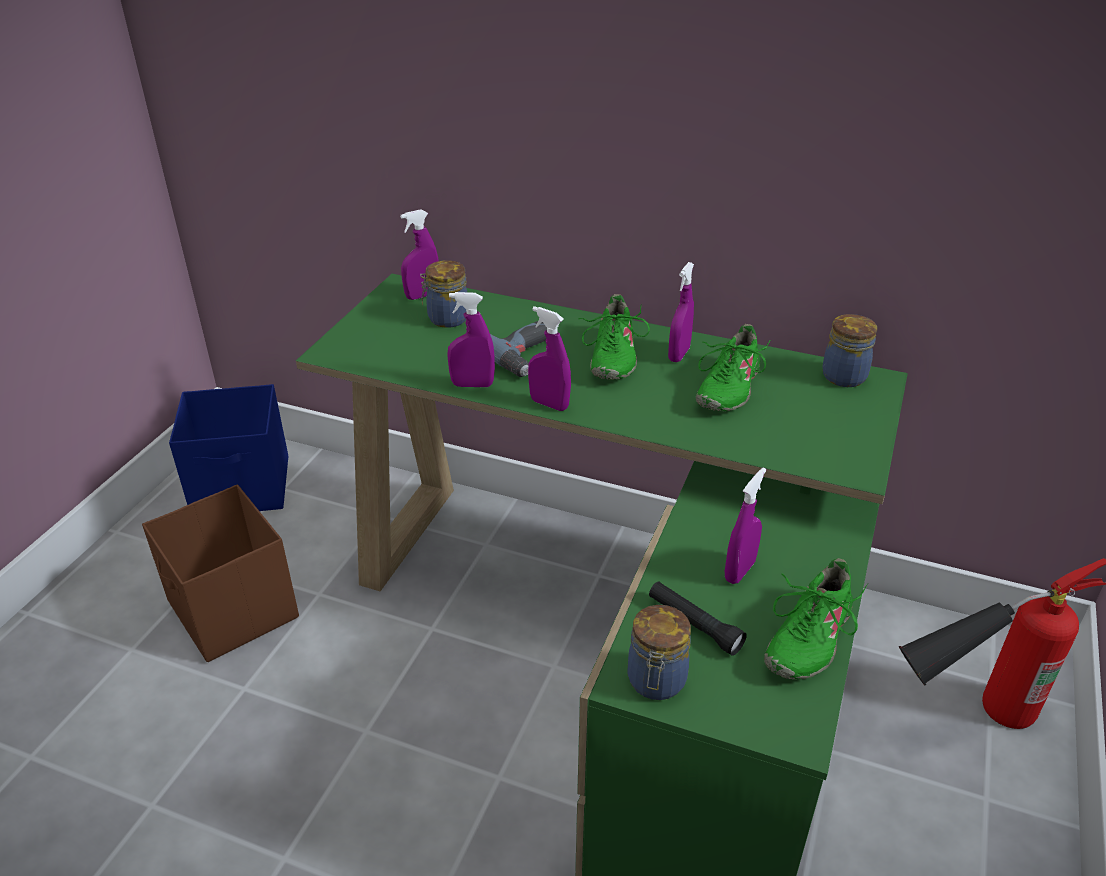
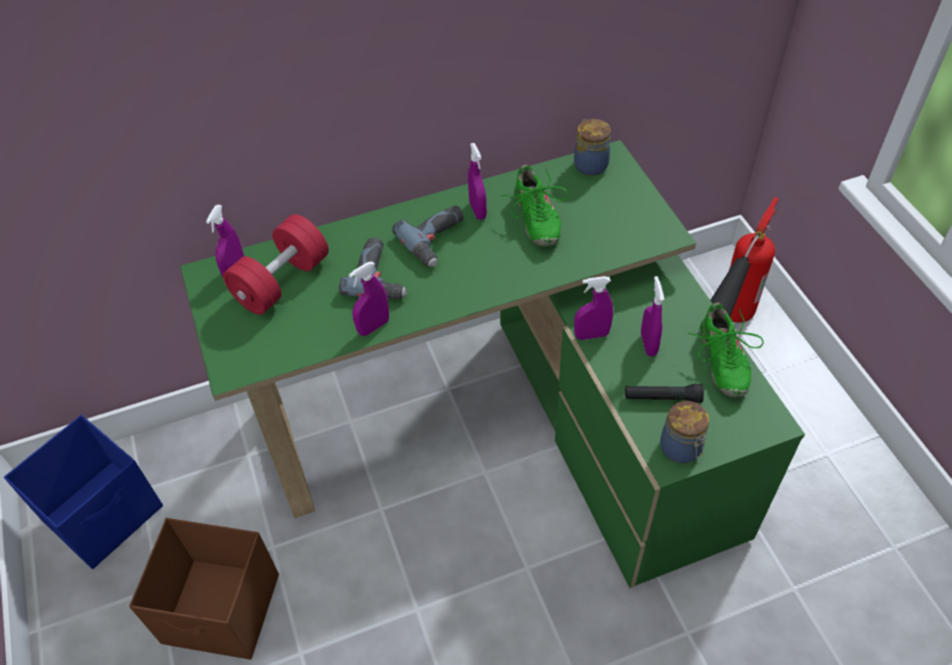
camera: 40 degrees left, 15 degrees up
(446, 319) = (282, 281): jar -> red dumbbell
(549, 404) = (443, 307): purple spray bottle -> purple spray bottle (591, 335)
(612, 357) = (438, 240): green shoe -> power drill

